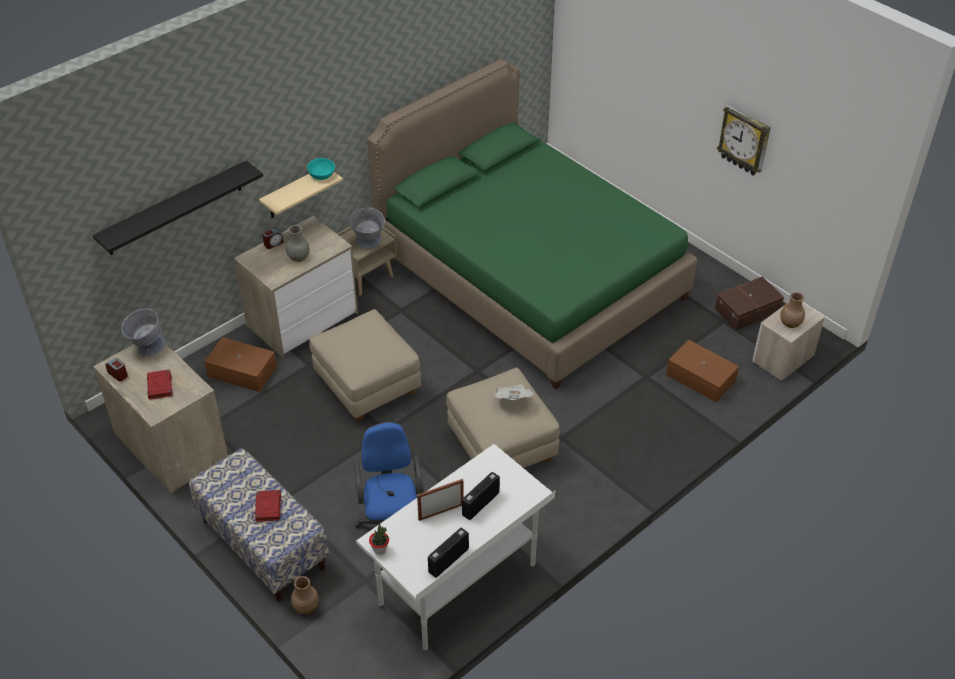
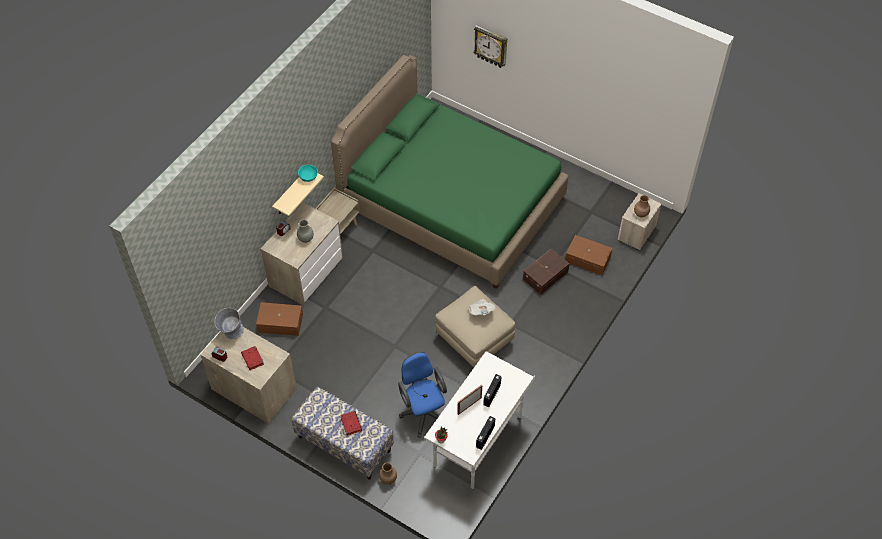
camera: 15 degrees left, 10 degrees up
(174, 208) = (227, 234): black shelf -> none
(367, 385) = (370, 314): beige ottoman -> none
(369, 244) = (341, 210): grey bowl -> none
(744, 140) = (589, 93): wall clock -> wall clock (491, 46)
(748, 311) = (605, 200): brown storage box -> brown storage box (546, 275)

